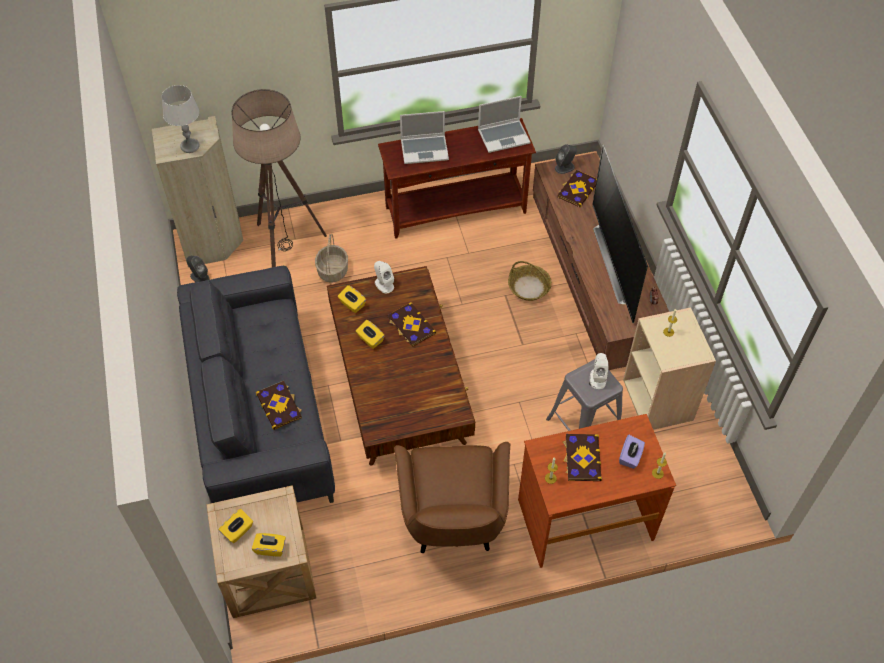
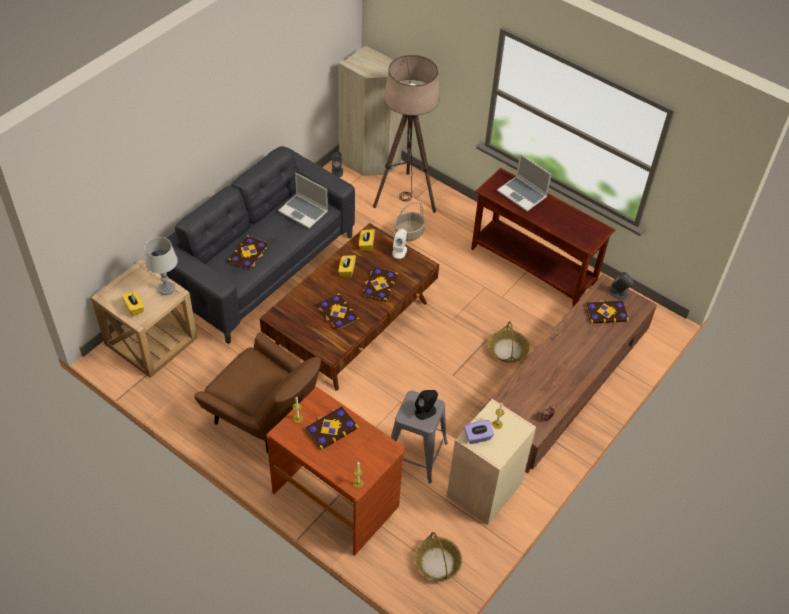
camera: 50 degrees right, 5 degrees down
(190, 146) = (368, 68): grey table lamp -> grey table lamp (166, 289)
(238, 531) = (134, 285): yellow tissue box -> none
(415, 379) = (337, 313): none -> book
(453, 523) = (266, 420): brown armchair -> brown armchair turned 105 degrees counterclockwise
(504, 136) = (585, 229): laptop -> laptop (304, 212)
(598, 378) = (425, 411): white speaker -> black speaker
(617, 263) = (561, 376): television -> none
(630, 457) = (357, 458): purple tissue box -> purple tissue box (478, 437)
(705, 481) = (437, 563): none -> basket

